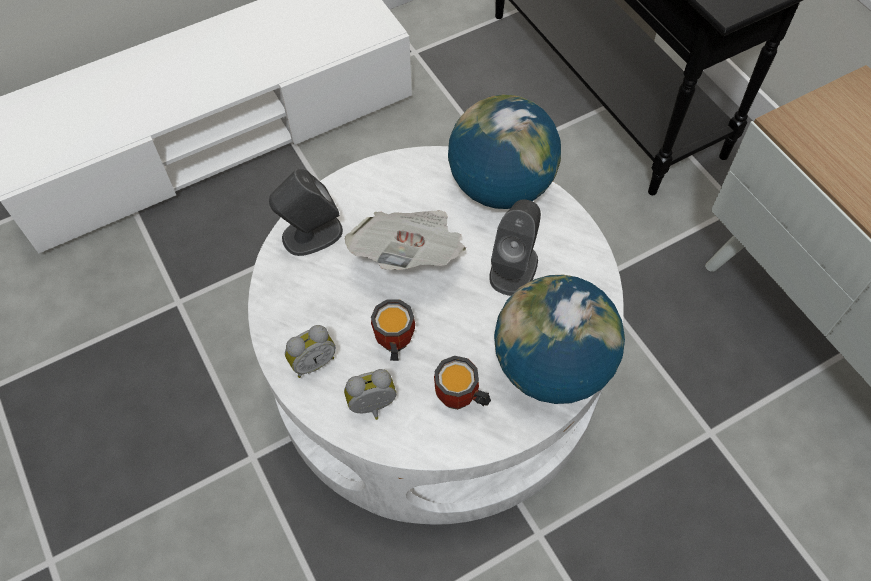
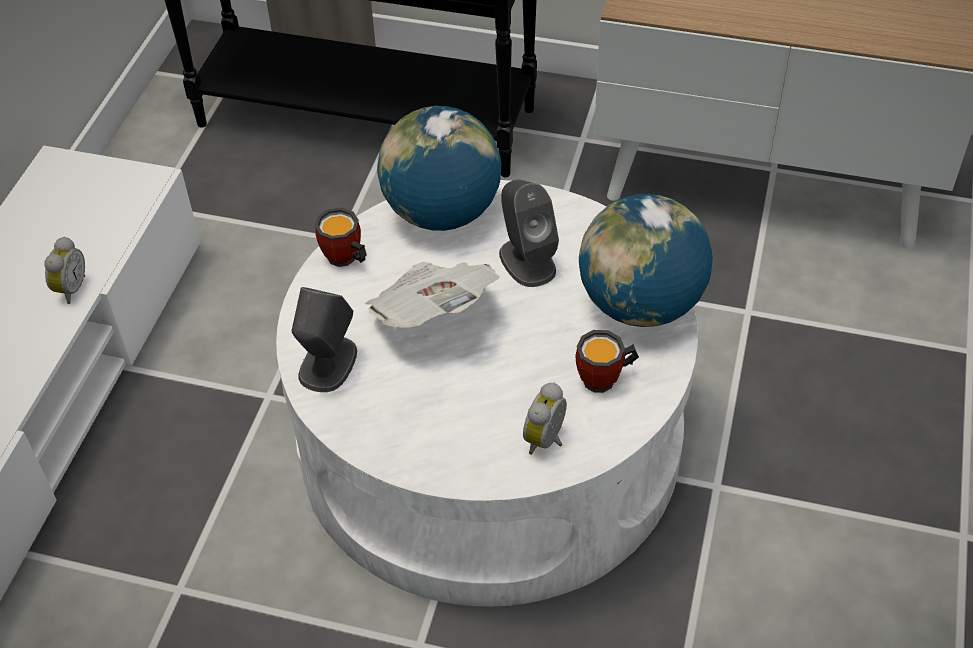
camera: 45 degrees left, 10 degrees down
(312, 362) = (456, 451): alarm clock -> alarm clock (70, 289)
(392, 344) = (504, 386): mug -> mug (344, 260)

